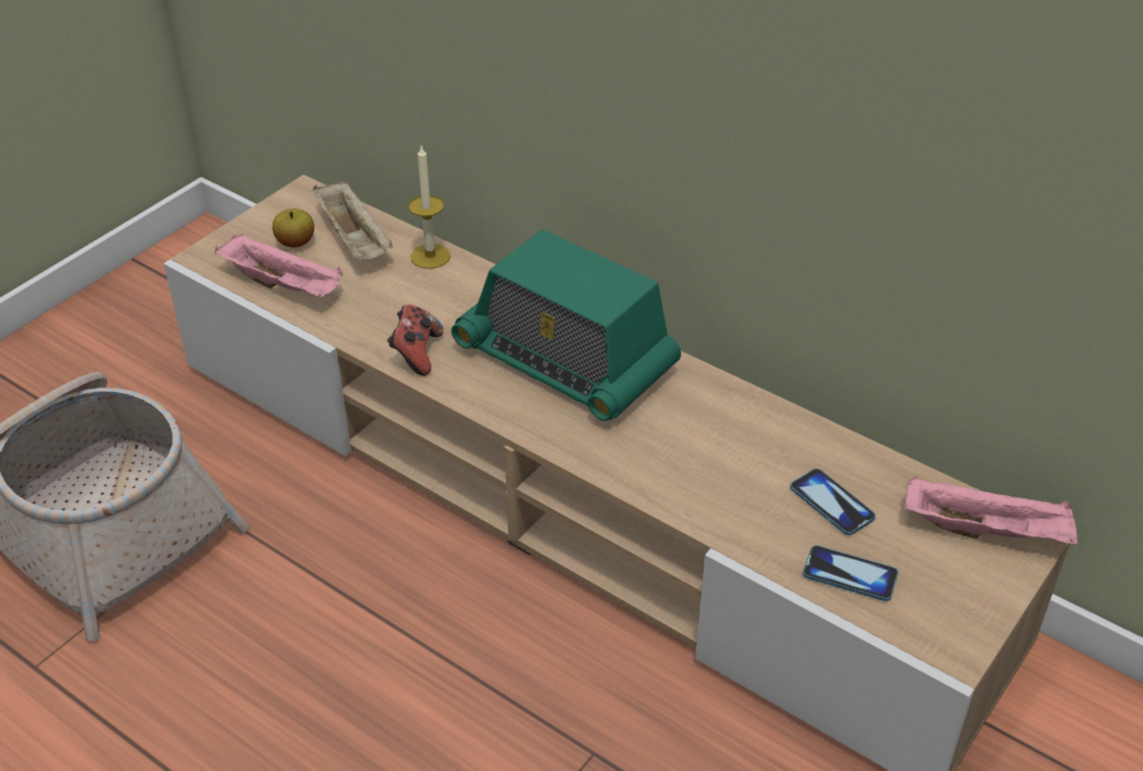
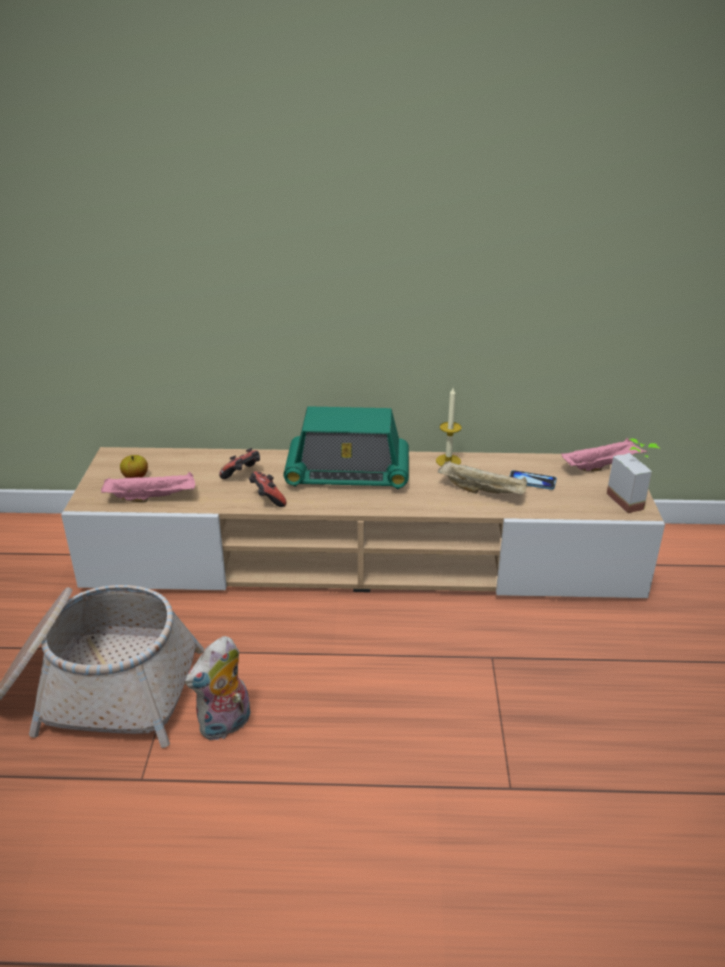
camera: 35 degrees left, 10 degrees down
(177, 652) = (225, 726): none -> plush toy
(355, 240) = (170, 464): beige tray -> beige tray (483, 491)
(426, 298) = (242, 475): none -> game controller
(430, 256) = (222, 457): candle -> candle (448, 461)
(850, 575) = (571, 503): phone -> none
(963, 621) = (631, 500): none -> potted plant

